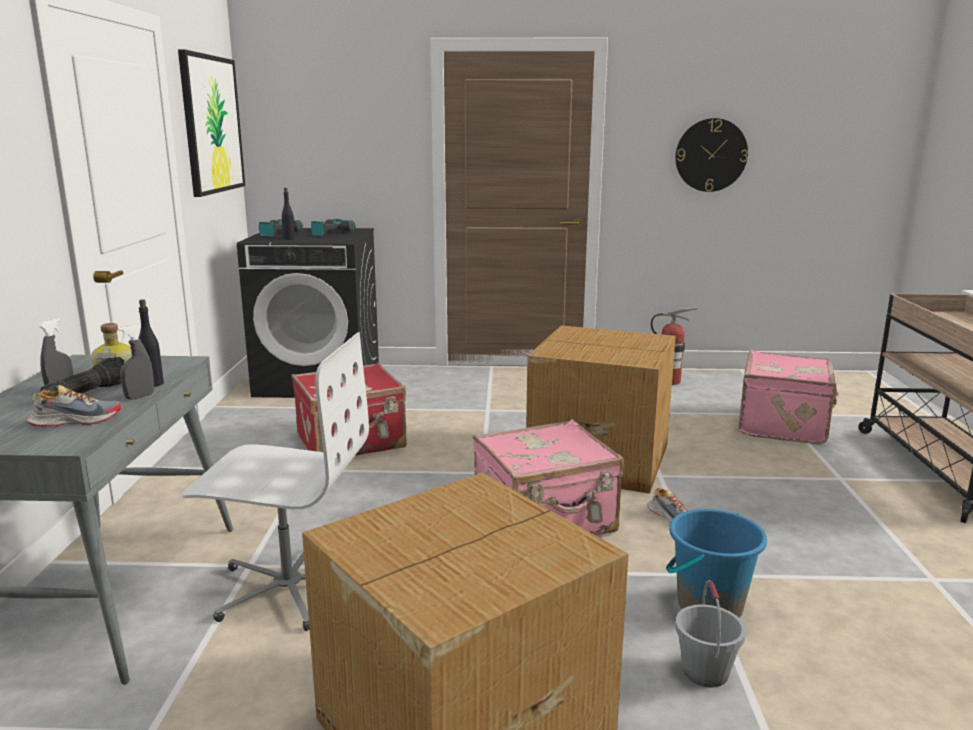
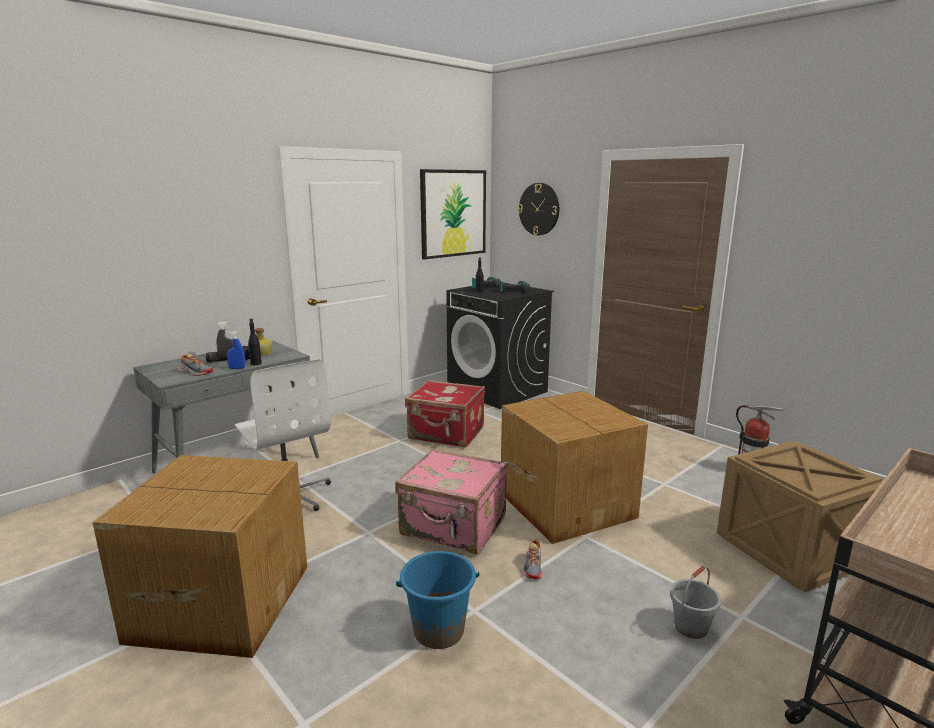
camera: 45 degrees right, 0 degrees up
(139, 396) = (237, 368): grey spray bottle -> blue spray bottle
(706, 672) = (359, 661): grey bucket -> grey bucket (691, 627)
(711, 155) = (840, 260): wall clock -> wall clock (539, 209)
(784, 425) = (788, 550): pink suitcase -> crate

